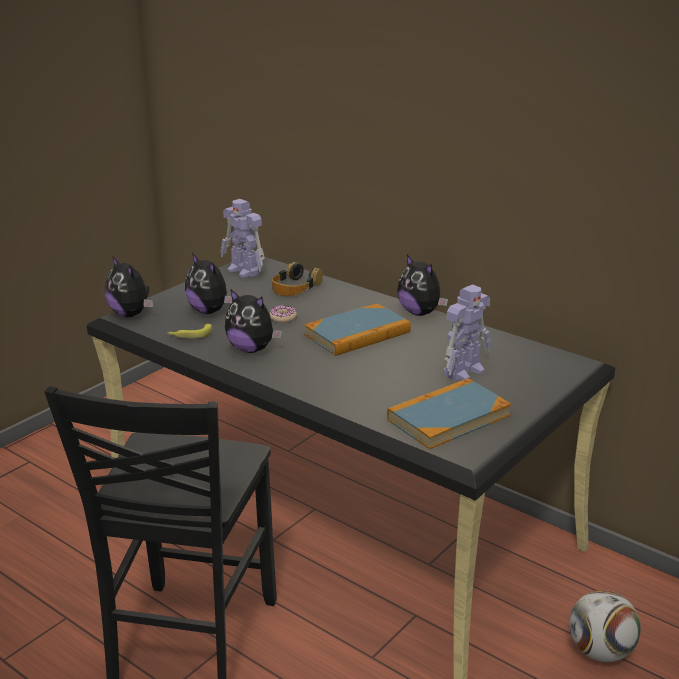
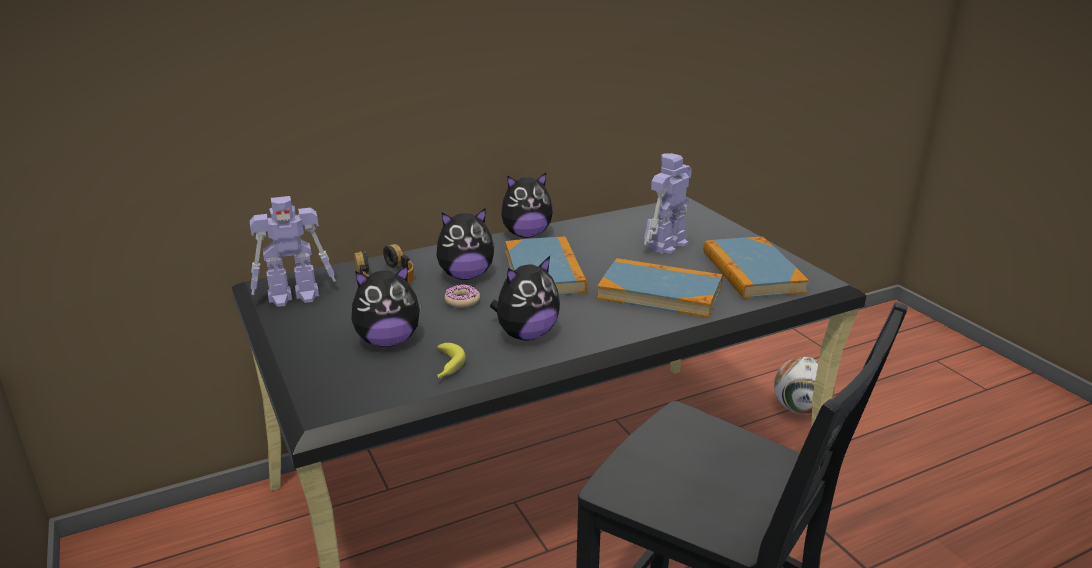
camera: 65 degrees left, 0 degrees up
(131, 314) = (327, 401): plush toy -> plush toy (466, 276)
(364, 383) = (660, 292): none -> book
(464, 371) = (666, 245): toy robot -> toy robot turned 120 degrees counterclockwise

